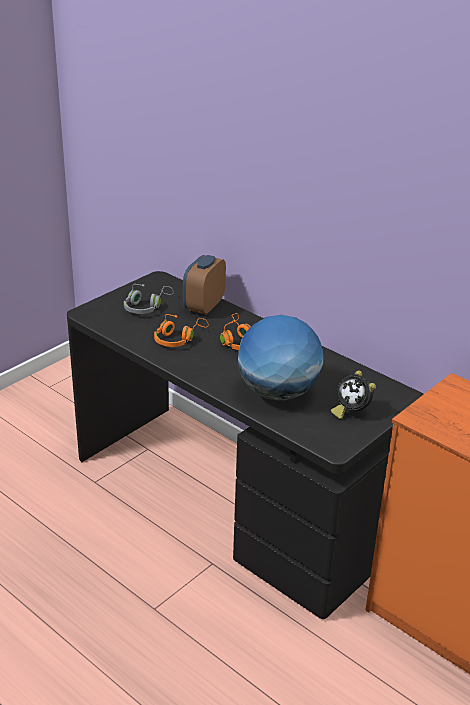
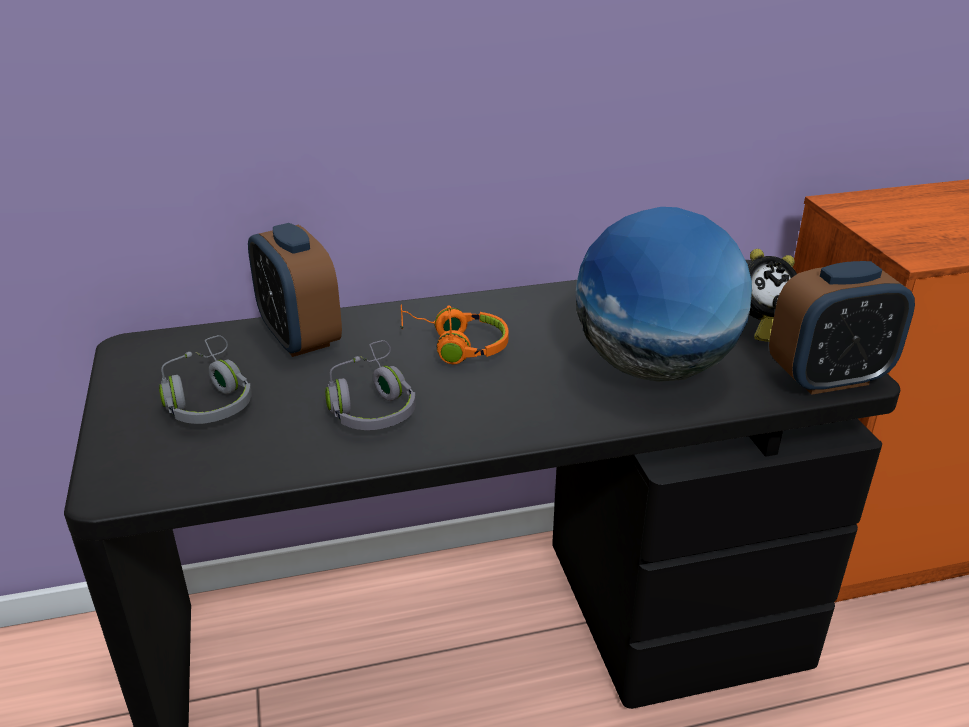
camera: 55 degrees left, 0 degrees up
(178, 338) = (372, 404): orange headphones -> grey headphones
(324, 440) = (828, 378): none -> alarm clock

